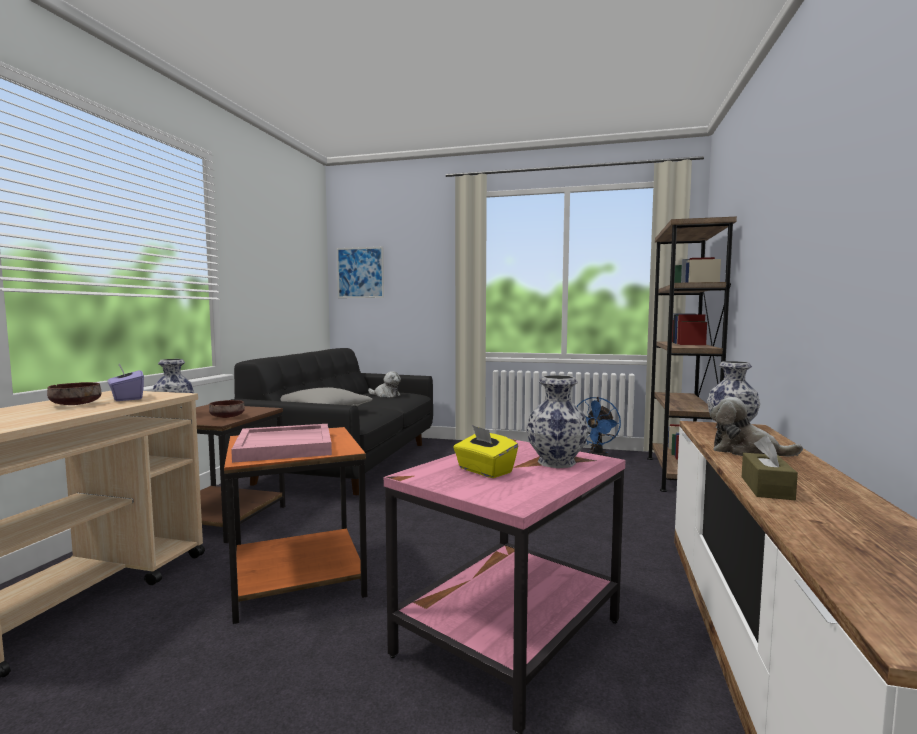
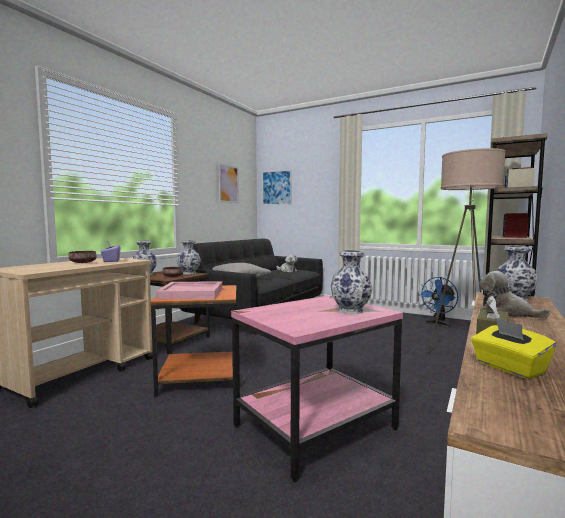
camera: 15 degrees right, 0 degrees up
(248, 409) = (188, 273): none -> vase
(290, 266) = (228, 184): none -> picture
(484, 471) = (296, 312): yellow tissue box -> yellow tissue box (509, 368)
(647, 508) = (462, 360): none -> beige floor lamp

